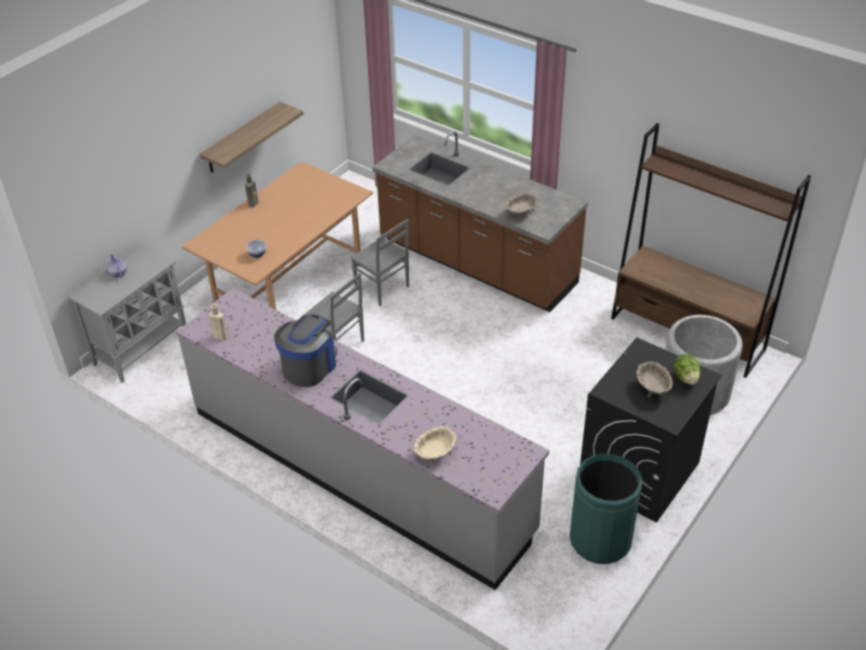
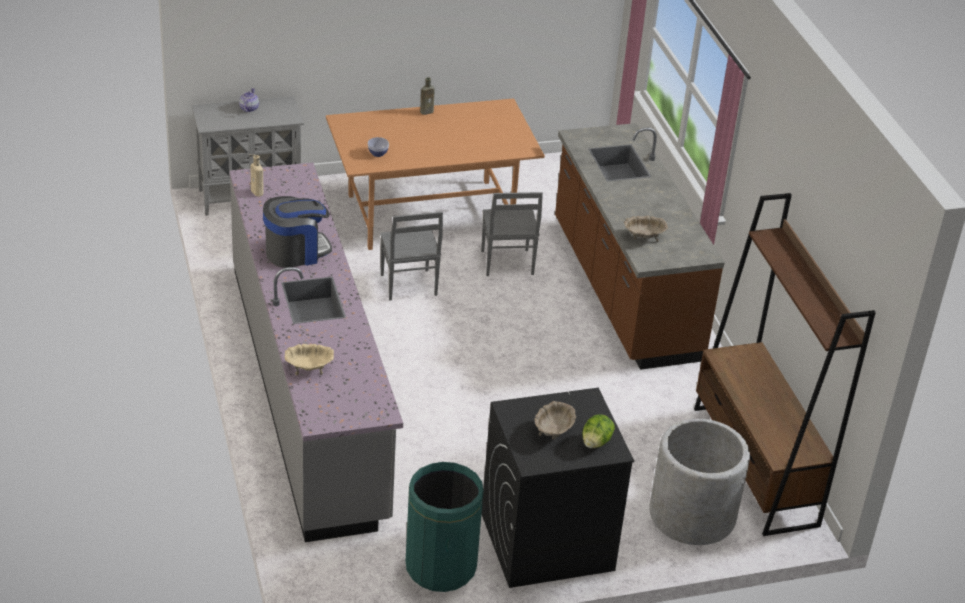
camera: 35 degrees right, 5 degrees down
(242, 138) = (456, 44): shelf -> none

